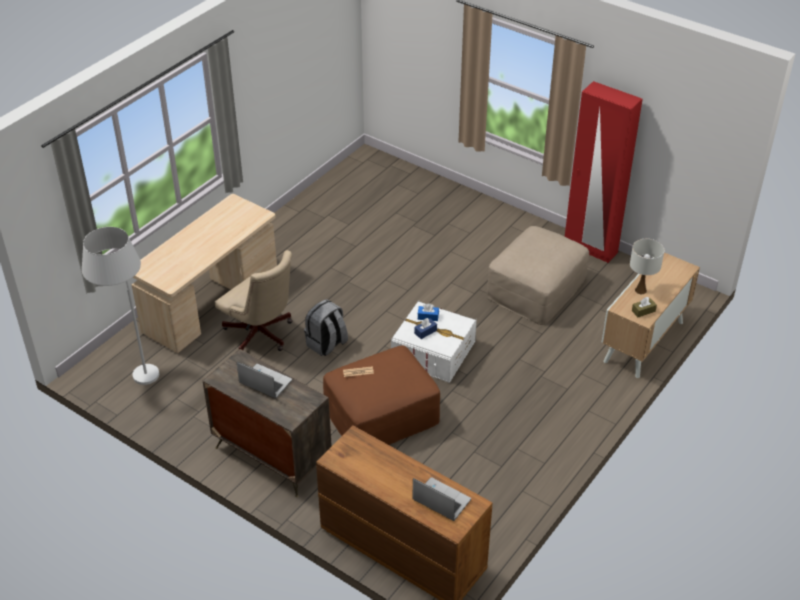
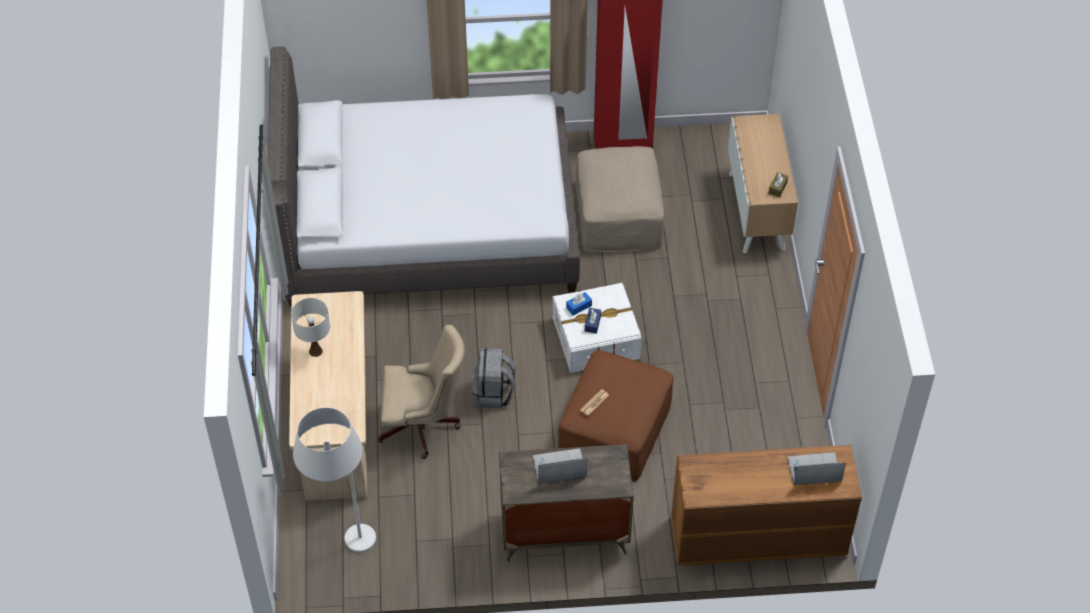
camera: 40 degrees left, 10 degrees up
(401, 228) = (429, 225): none -> grey bed
(640, 290) = (756, 168): white table lamp -> white table lamp (315, 351)

